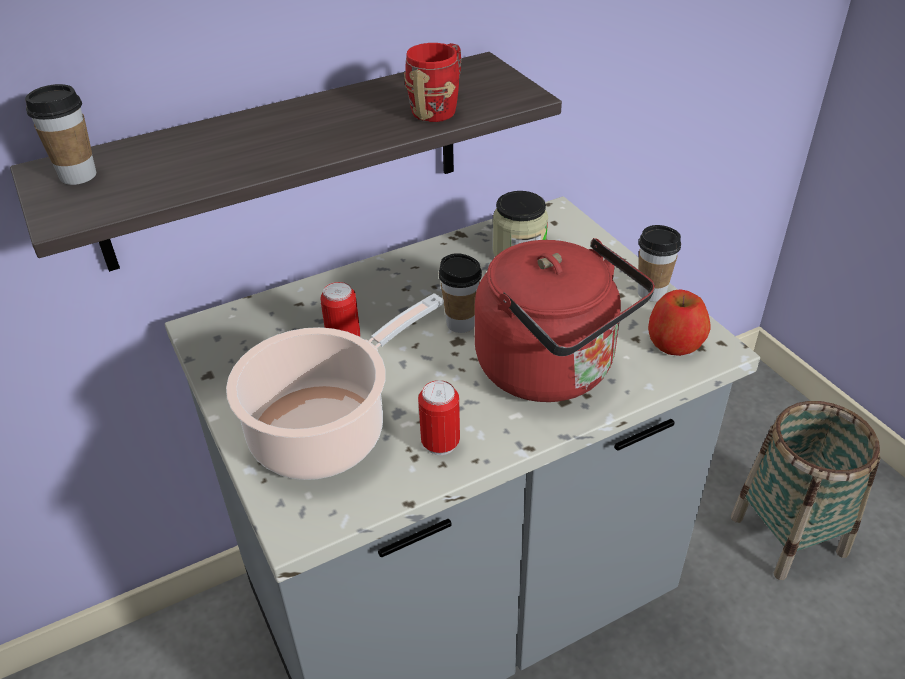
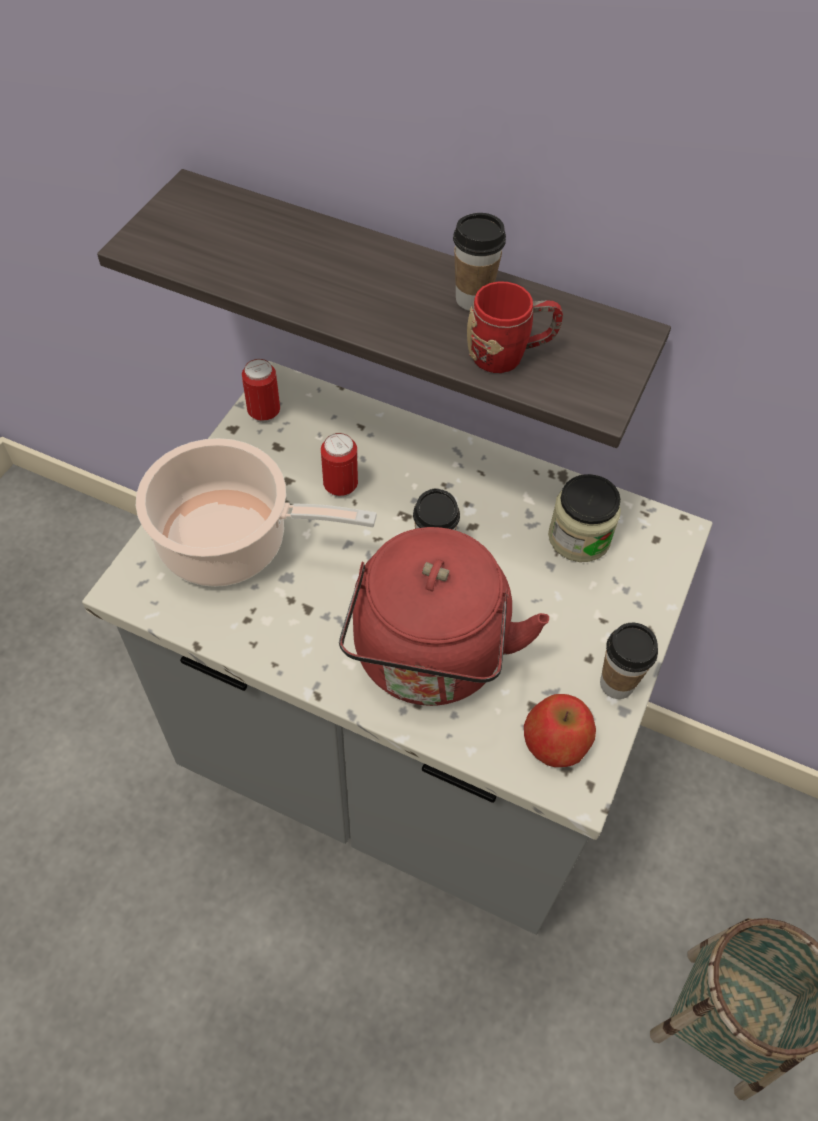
camera: 50 degrees right, 15 degrees up
(78, 175) = (197, 212): cup -> cup (473, 299)
(440, 444) = (274, 628): can -> can (264, 413)

